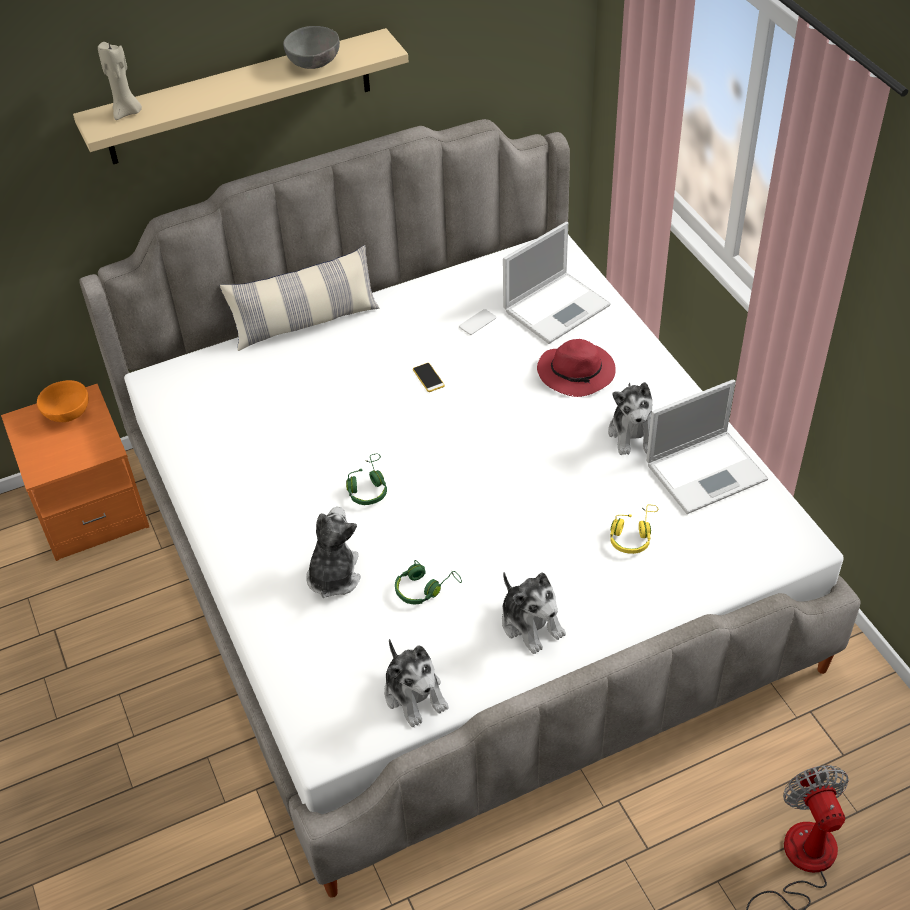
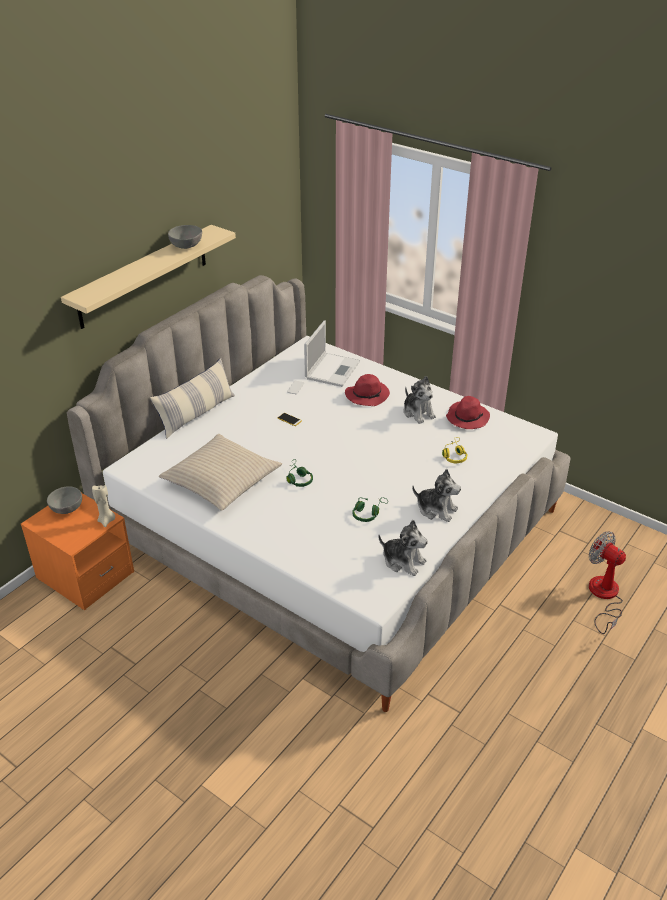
camera: 30 degrees left, 10 degrees down
(66, 414) = (66, 509): orange bowl -> grey bowl
(127, 112) = (95, 289): beige candle -> beige candle (106, 521)
(261, 450) = (221, 481): none -> beige pillow
(333, 576) = (313, 524): plush toy -> none
(707, 471) = (467, 417): laptop -> red hat

